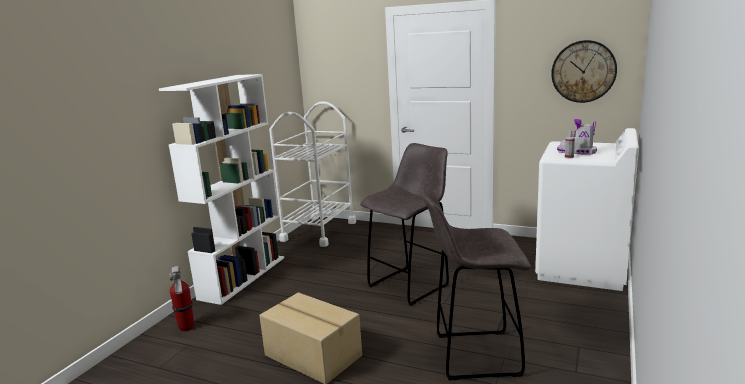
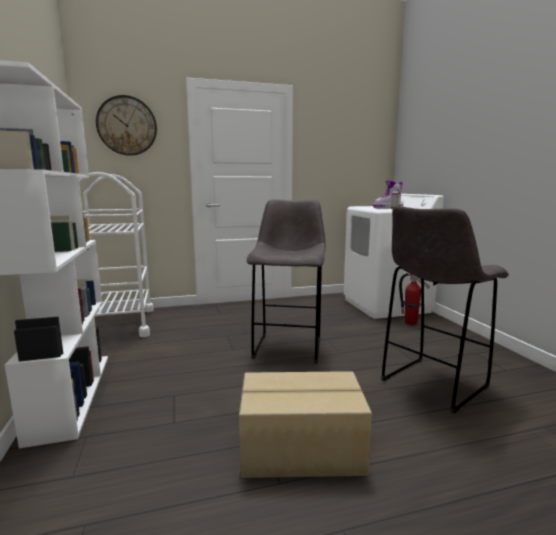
camera: 40 degrees left, 5 degrees down
(186, 328) = (48, 498): fire extinguisher -> fire extinguisher (411, 323)
(583, 71) = (358, 153): wall clock -> wall clock (127, 126)

